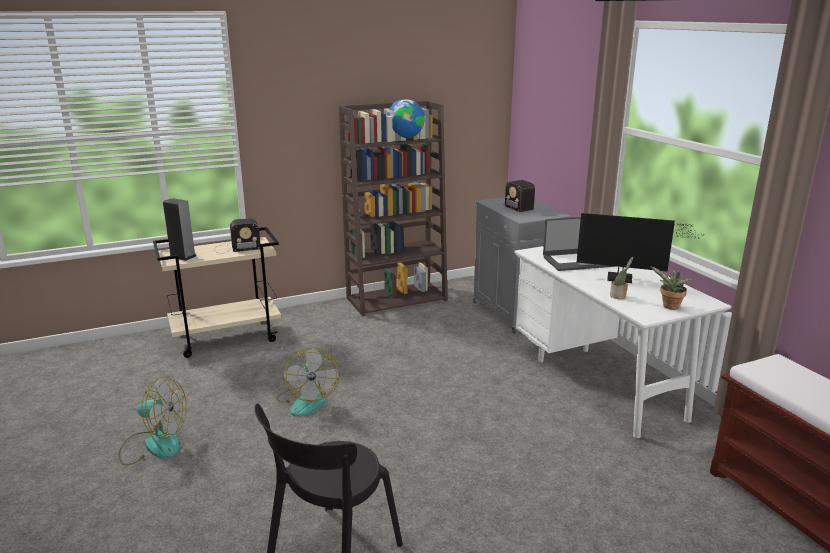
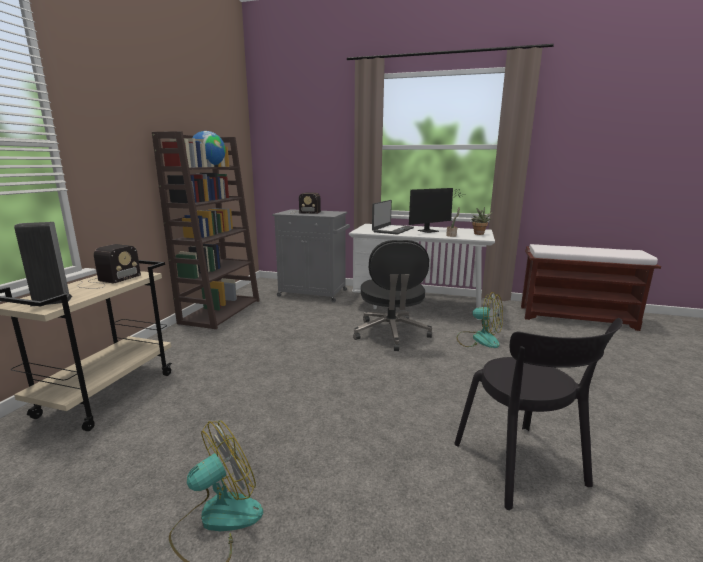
camera: 50 degrees left, 5 degrees down
(307, 401) = (291, 395): fan -> fan (479, 339)
(491, 397) = (391, 334): none -> black office chair

